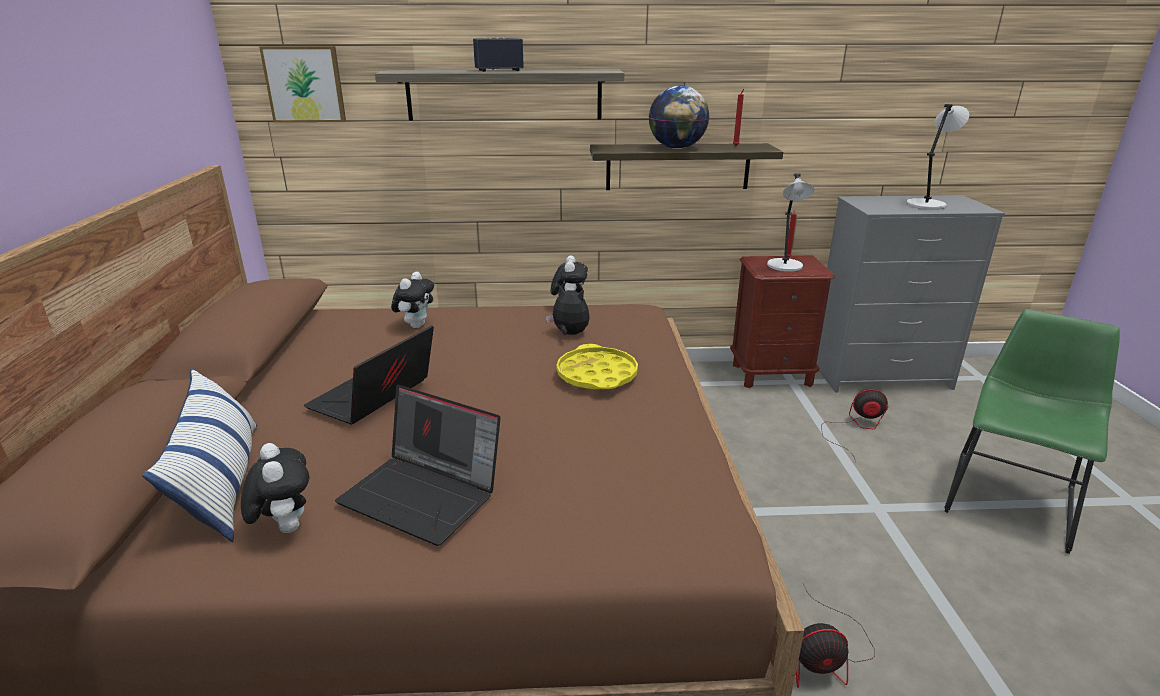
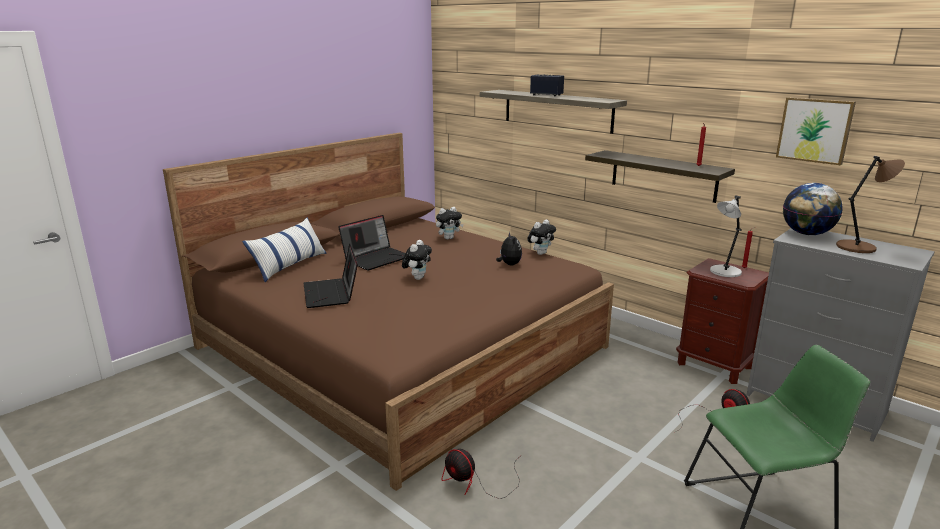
camera: 45 degrees right, 5 degrees down
(285, 527) = (282, 284): plush toy -> plush toy (417, 278)
(305, 84) = (462, 94): picture -> picture (815, 130)
(373, 397) = (376, 258): laptop -> laptop turned 150 degrees clockwise
(596, 375) = (480, 284): yellow tray -> none
(676, 148) = (649, 160): globe -> globe (806, 234)
(926, 204) = (858, 247): grey table lamp -> brown table lamp

